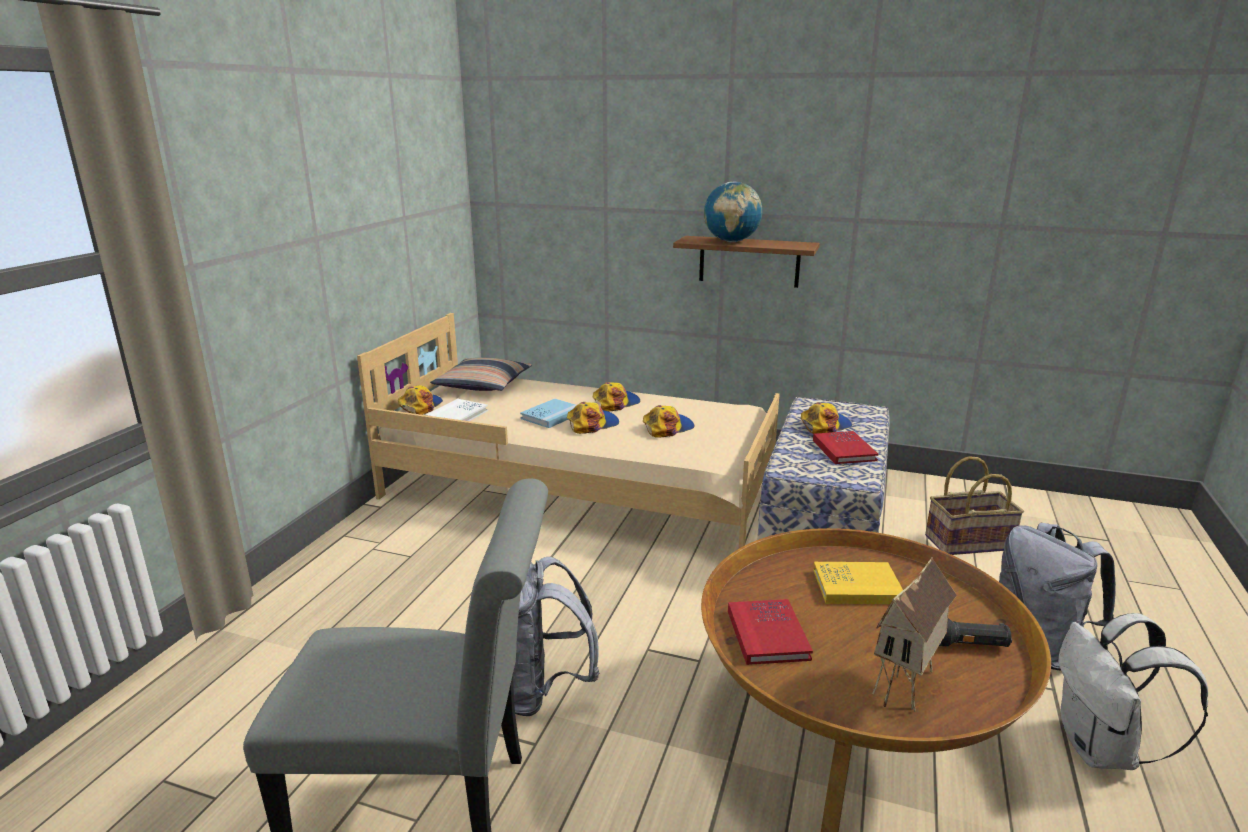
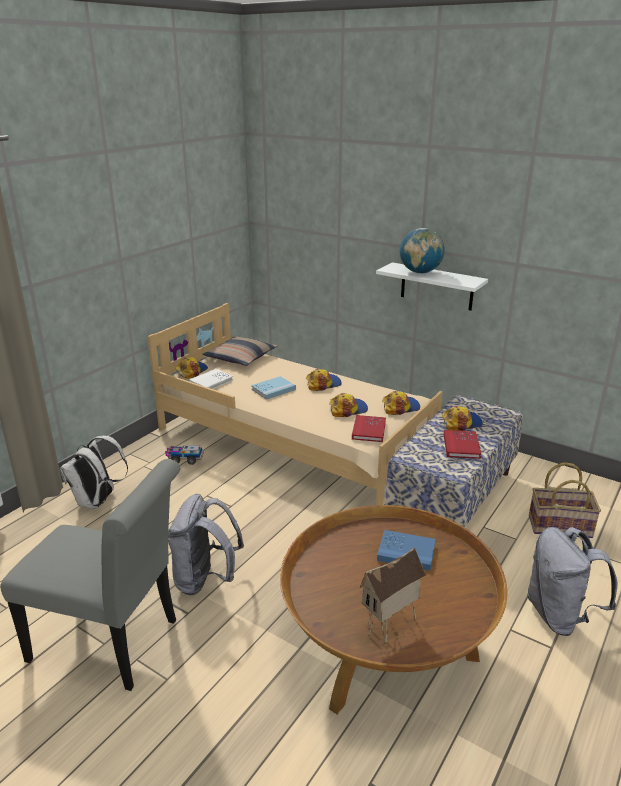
camera: 15 degrees right, 5 degrees up
(432, 531) = (184, 459): none -> toy truck
(592, 424) = (297, 400): cap -> cap (400, 407)
(749, 261) = (436, 286): brown shelf -> white shelf
(767, 635) = (325, 575): red book -> red book (369, 430)
(857, 586) = (406, 552): yellow book -> blue book
(970, 645) = (455, 607): black flashlight -> none
(1101, 750) = (557, 696): white backpack -> white backpack (97, 502)

